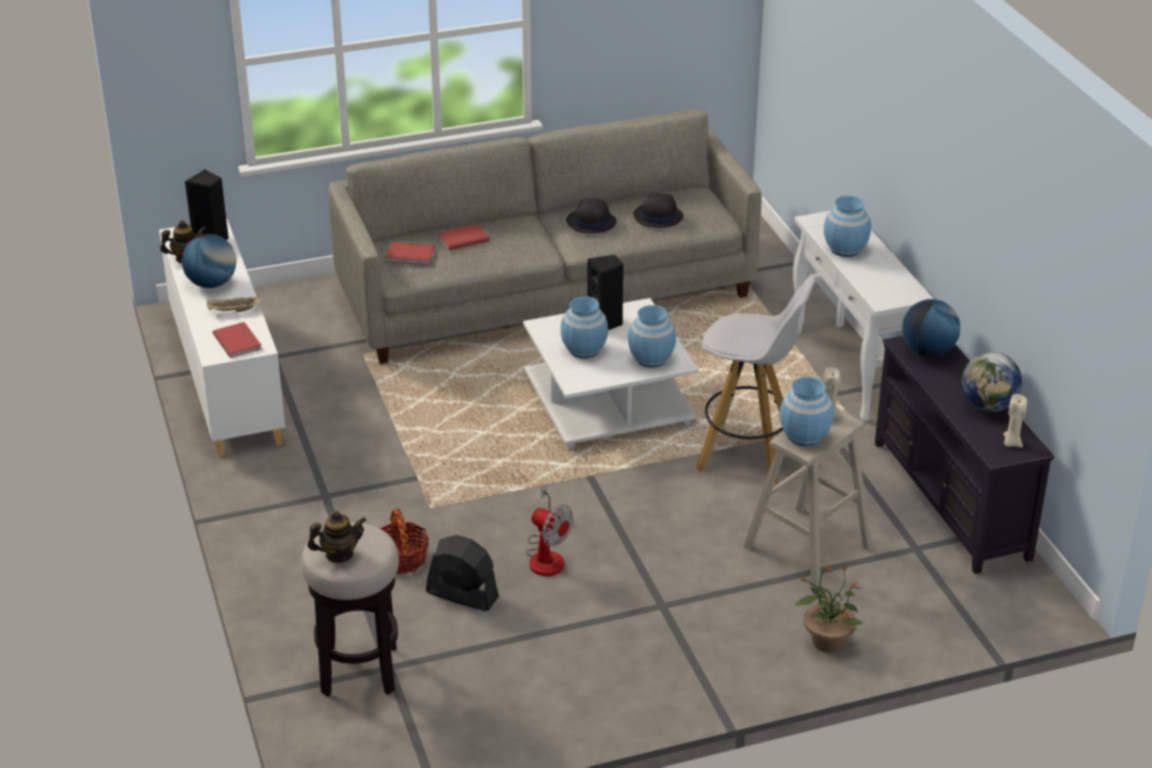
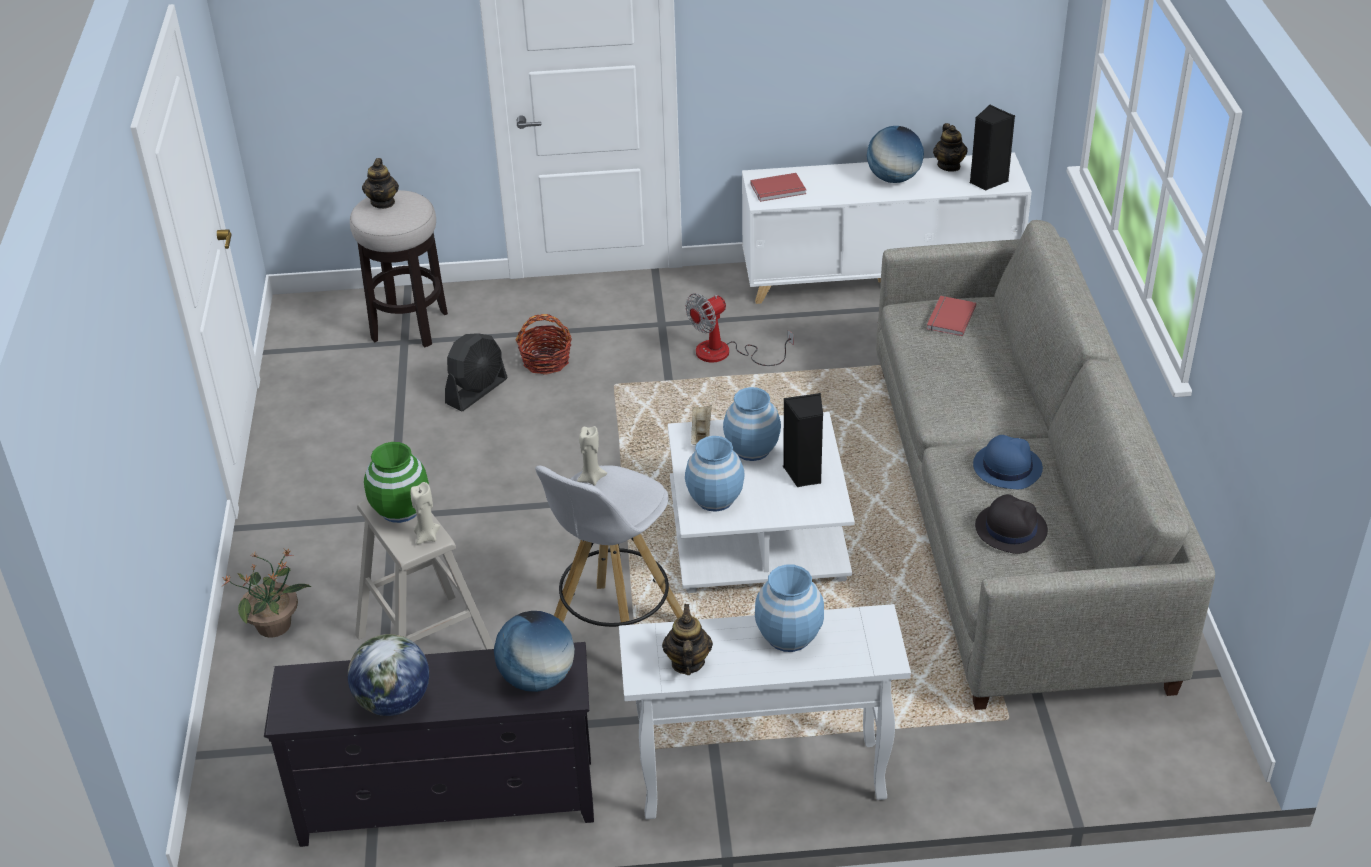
camera: 105 degrees right, 5 degrees up
(233, 311) = (836, 189): beige tray -> beige tray (701, 433)
(462, 238) = (982, 357): red book -> none
(547, 555) = (507, 450): fan -> fan (725, 353)
(590, 222) = (1007, 467): black hat -> blue hat
(804, 436) = (401, 509): blue vase -> green vase
(892, 281) = (687, 662): none -> teapot
(1011, 443) = (310, 700): beige candle -> beige candle (591, 478)

